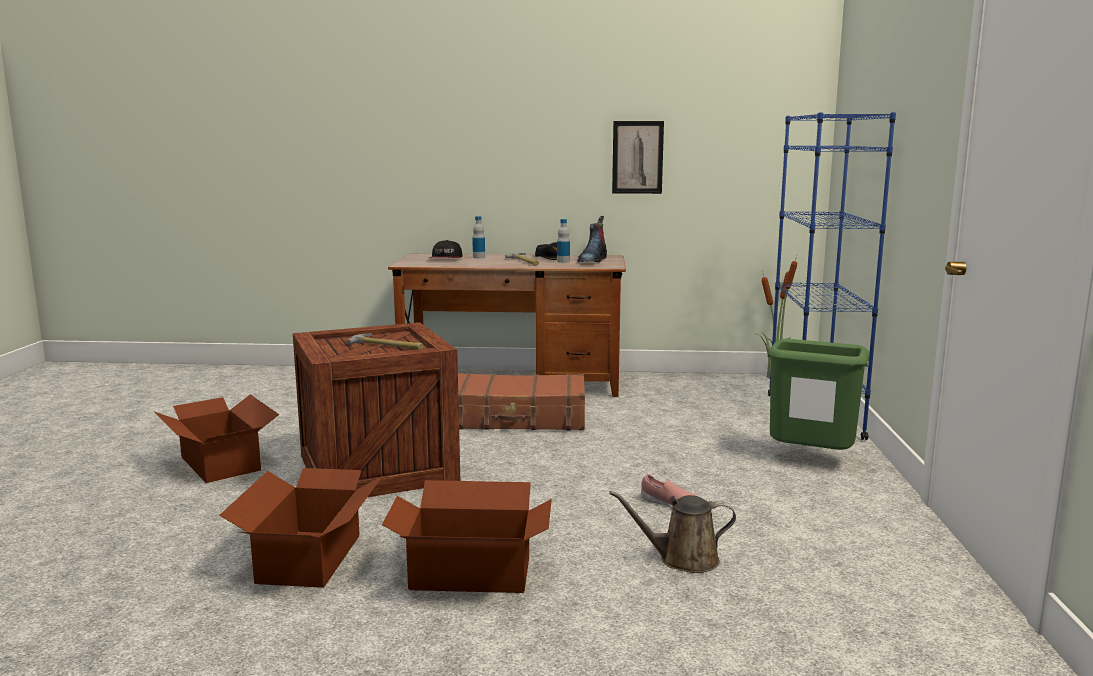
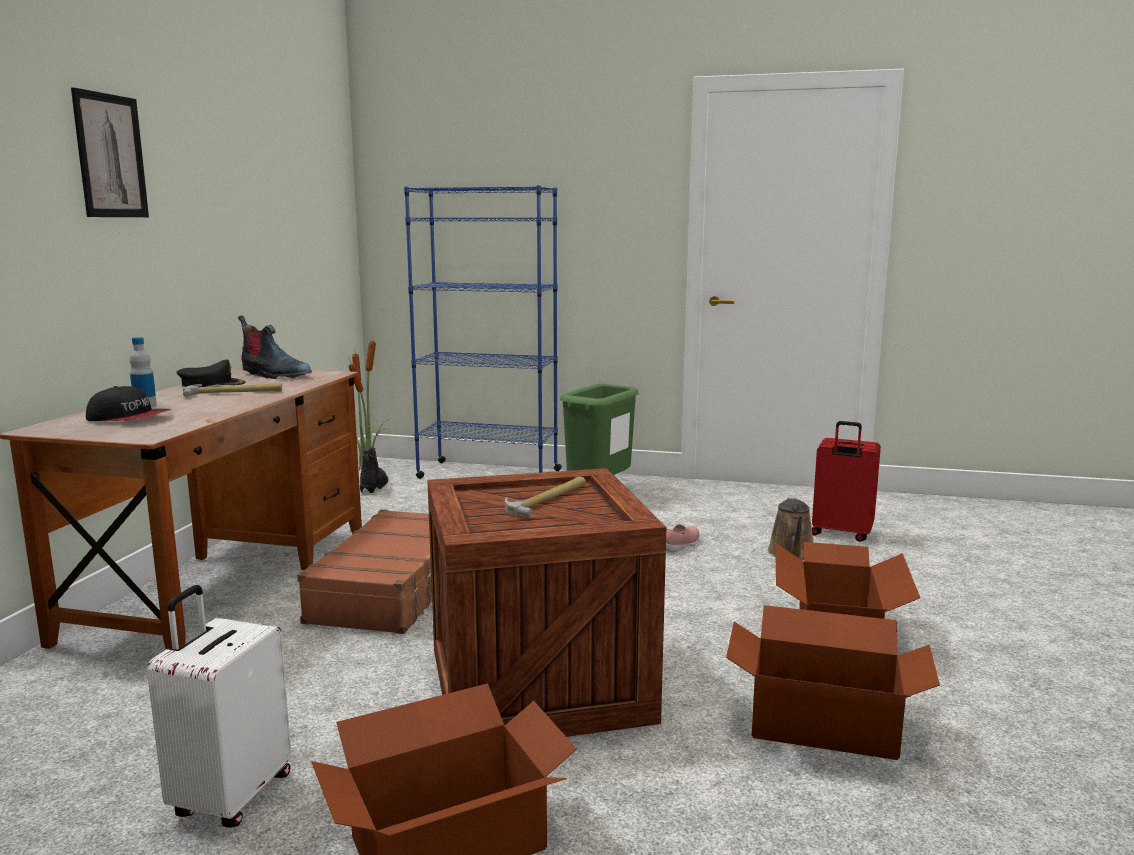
camera: 80 degrees left, 0 degrees up
(274, 422) = (230, 796): none -> white suitcase
(563, 261) = (262, 382): bottle -> none
(637, 157) = (241, 234): picture -> picture (110, 156)
(732, 386) = (373, 485): none -> boot
(783, 595) = (841, 534): none -> red suitcase

